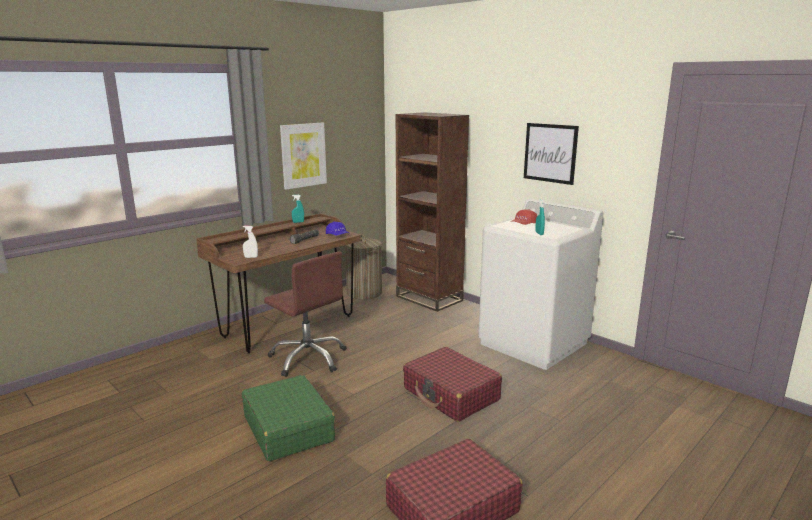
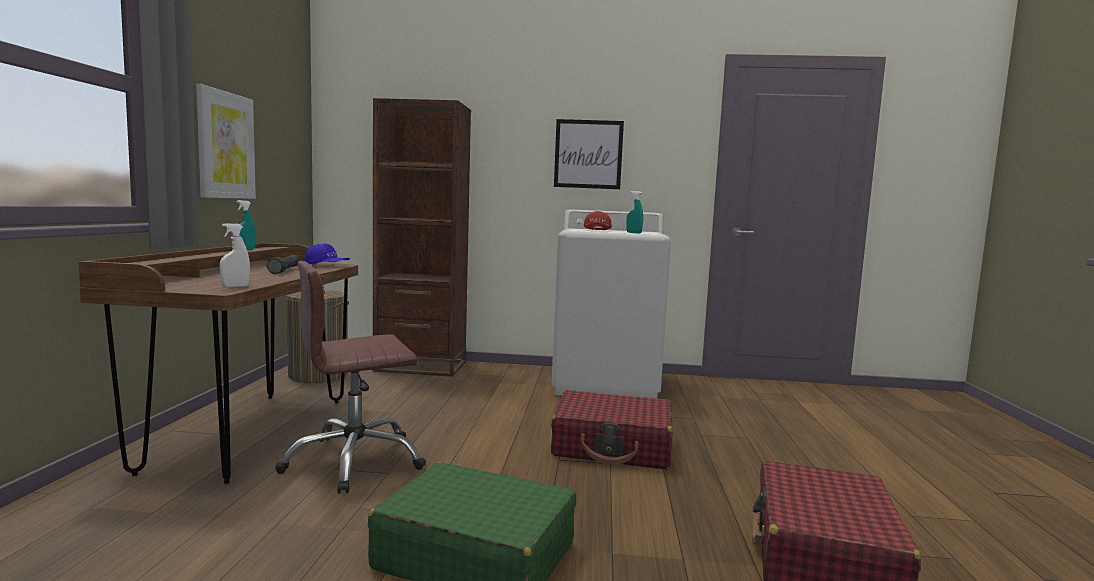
camera: 40 degrees left, 10 degrees down
(308, 358) = (354, 461): brown office chair -> brown office chair turned 150 degrees clockwise

